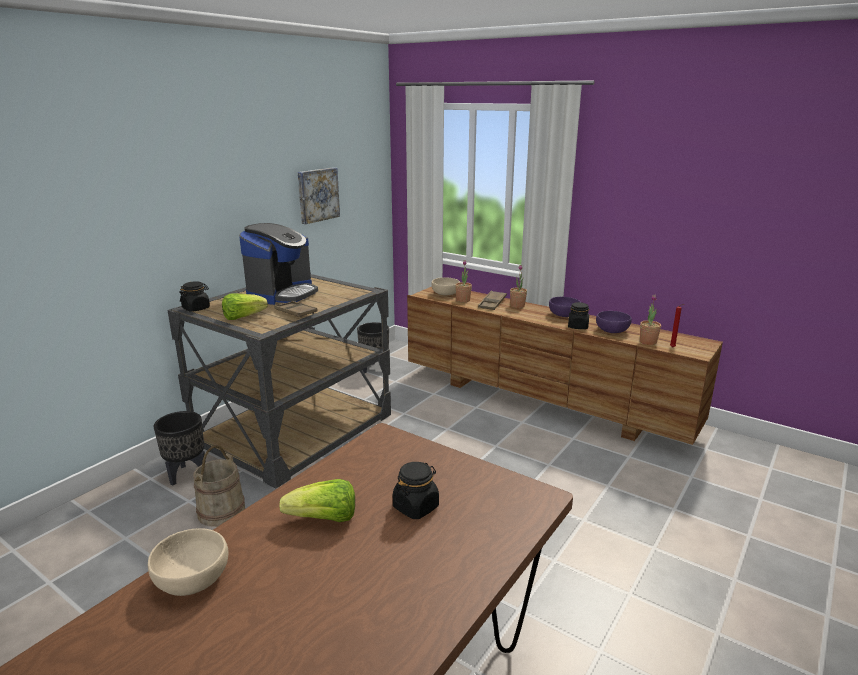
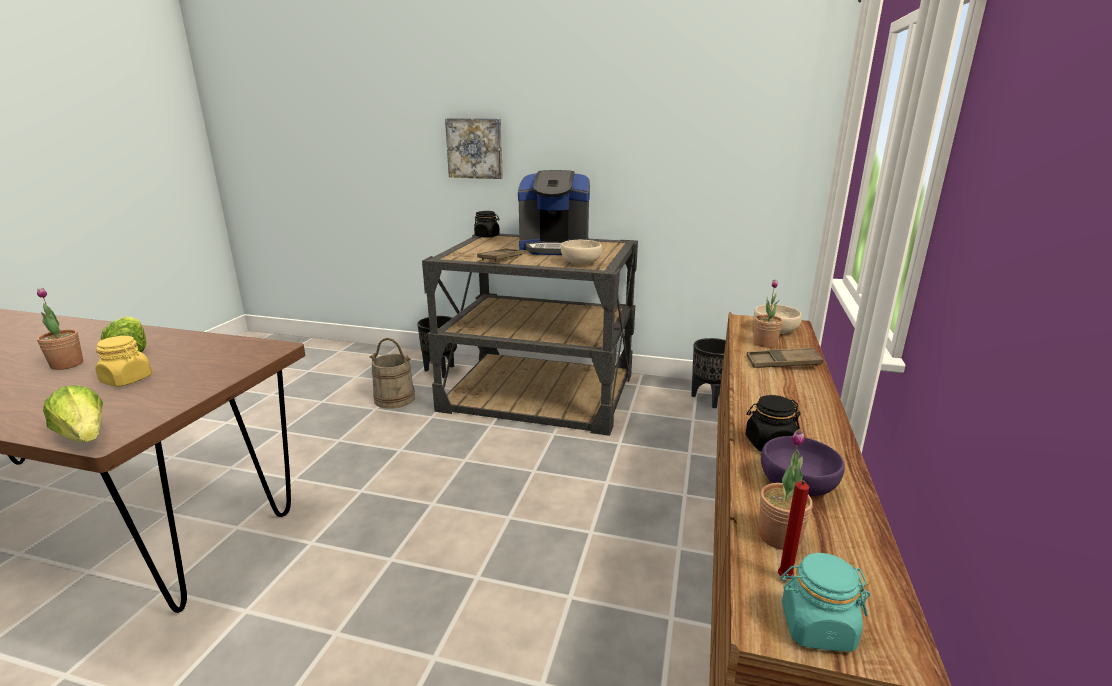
camera: 70 degrees right, 0 degrees up
(192, 579) = (80, 331): beige bowl -> beige bowl (580, 262)
(243, 317) = (475, 248): lettuce -> lettuce (84, 436)
(317, 195) = (688, 157): picture -> picture (475, 148)
(416, 507) = (127, 380): black jar -> yellow jar
(517, 306) = (801, 382): potted plant -> potted plant (67, 364)
(563, 315) = (816, 425): purple bowl -> none
(697, 349) = (816, 627): none -> turquoise jar

